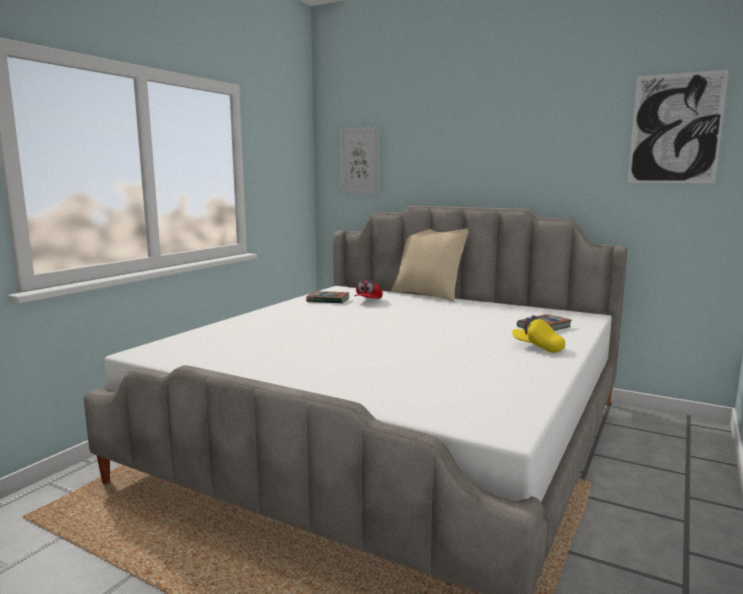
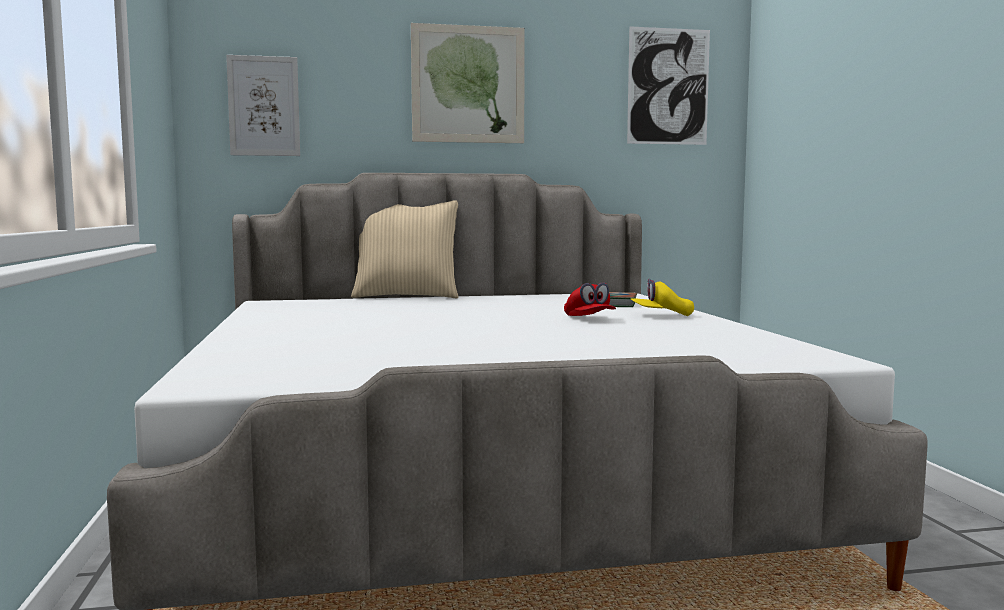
camera: 40 degrees left, 5 degrees down
(328, 300) = (293, 312): book -> none
(368, 301) = (352, 307): red cap -> red cap (589, 319)
(491, 138) = (468, 84): none -> picture

